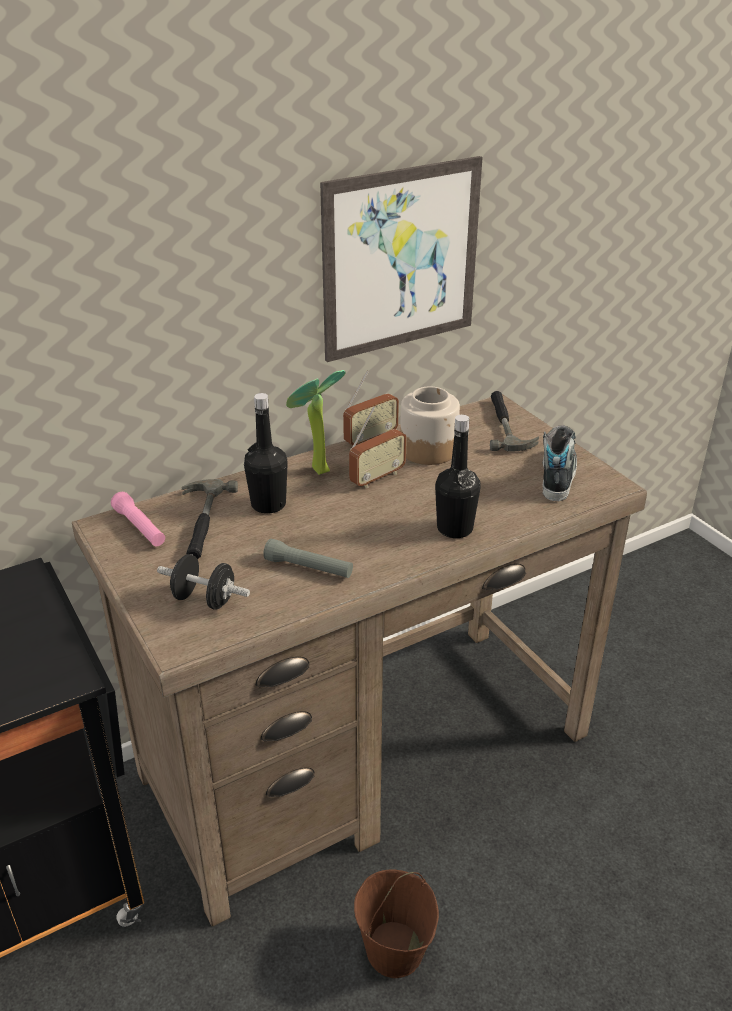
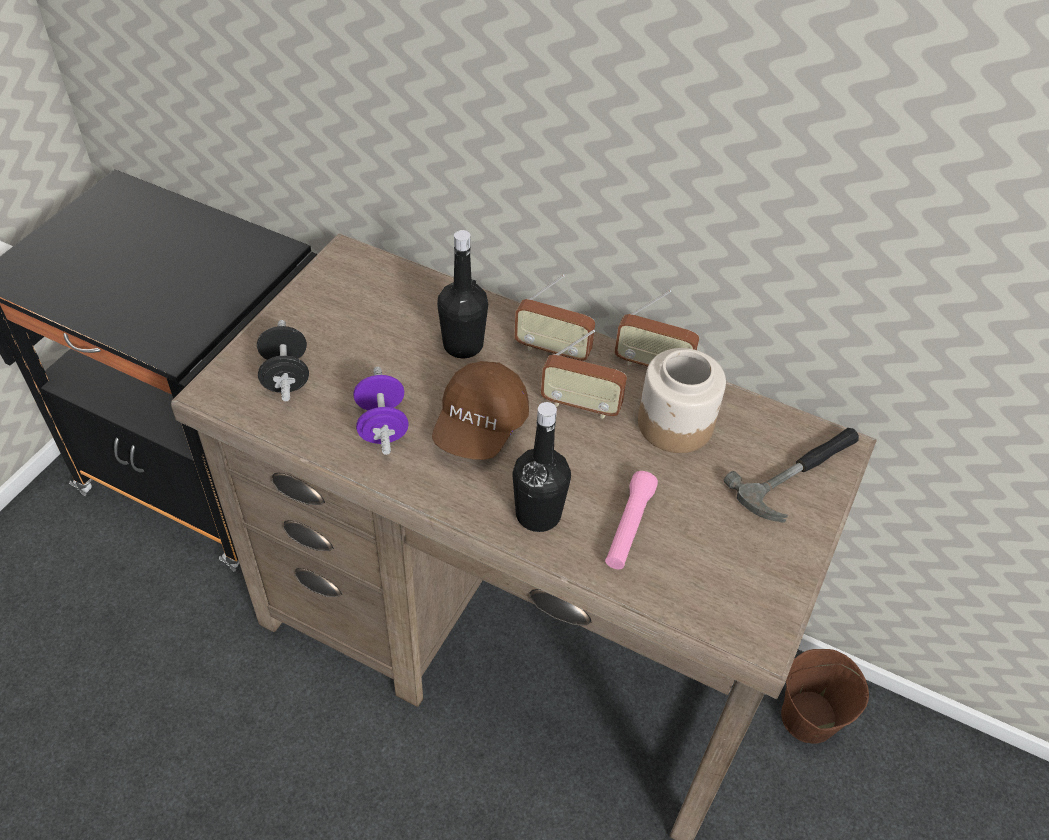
camera: 55 degrees right, 15 degrees up
(140, 528) = (359, 279): pink flashlight -> pink flashlight (628, 527)
(202, 522) = (398, 314): hammer -> none
(308, 568) = (382, 425): grey flashlight -> purple dumbbell
(315, 470) = (552, 350): potted plant -> radio
(354, 525) = (479, 426): none -> brown cap
(395, 951) = (310, 782): brown bucket -> brown bucket (808, 718)
(401, 259) = (771, 189): picture -> none
(556, 475) = (731, 569): shoe -> none

